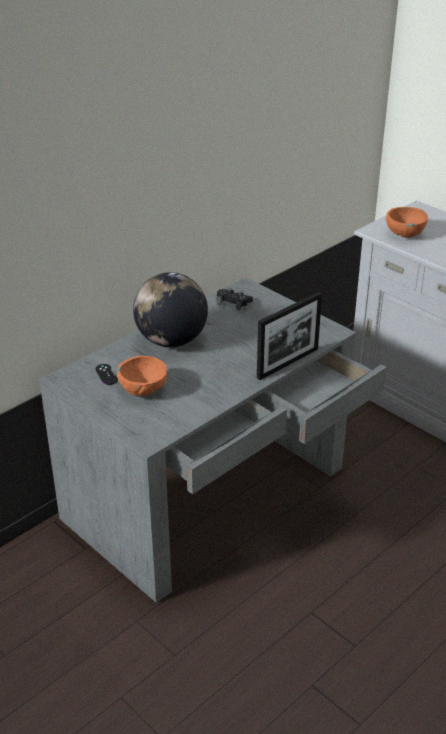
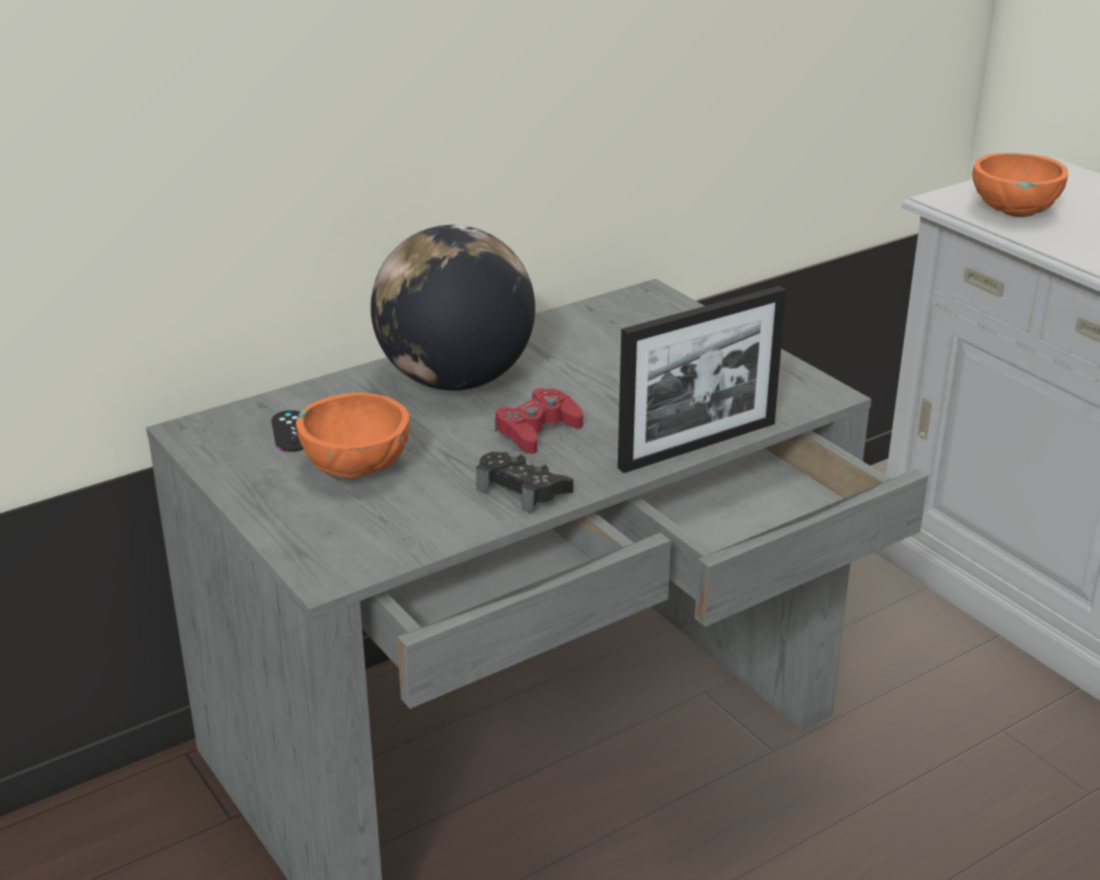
camera: 10 degrees right, 5 degrees down
(216, 363) = (537, 430): none -> red game controller
(233, 302) = (614, 321): black game controller -> black game controller (522, 490)

